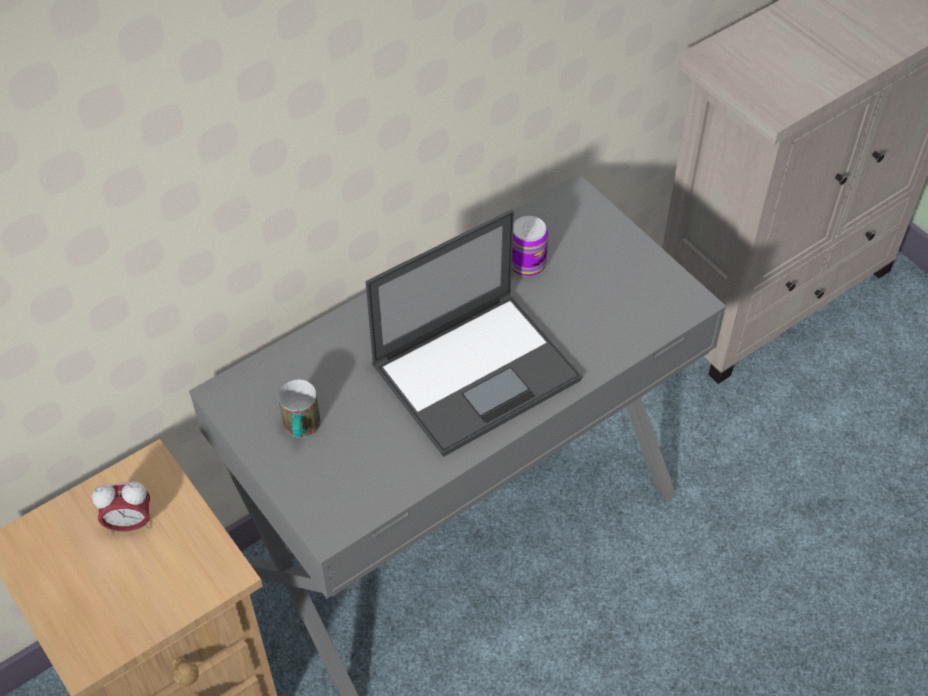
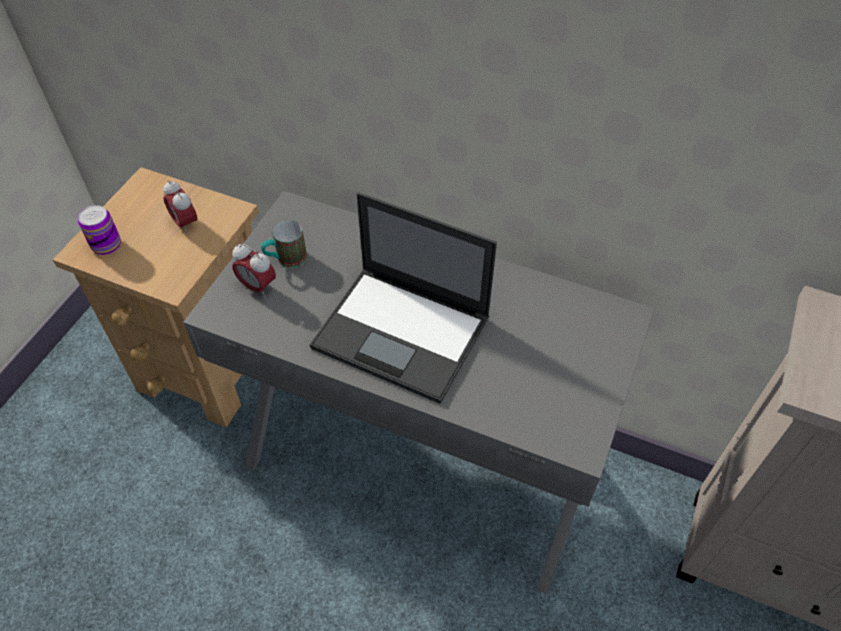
camera: 60 degrees right, 0 degrees up
(322, 472) = (257, 287): none -> alarm clock
(527, 264) = (530, 316): can -> can (106, 245)

